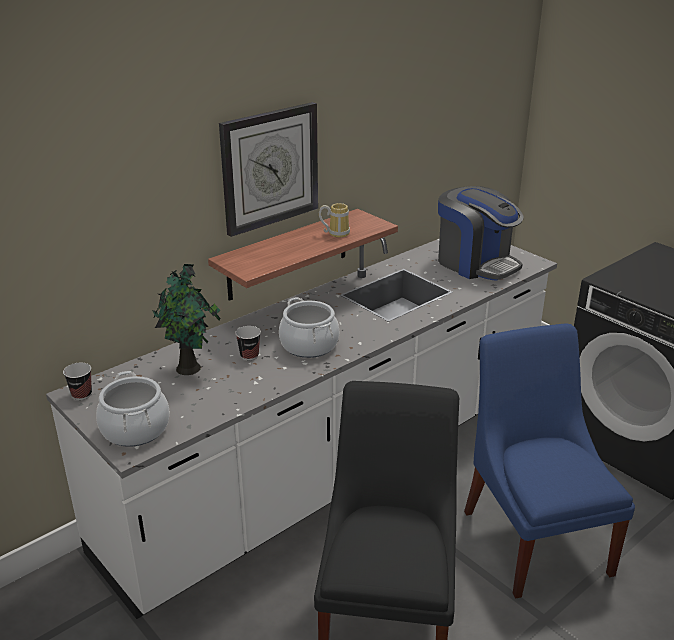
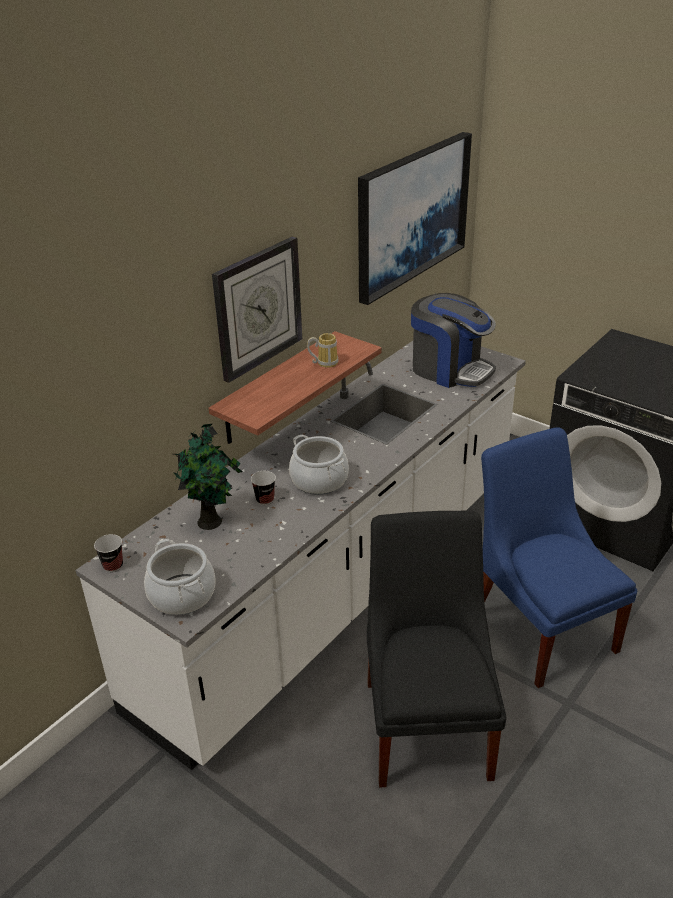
camera: 10 degrees left, 5 degrees up
(453, 105) = (412, 214): none -> picture

